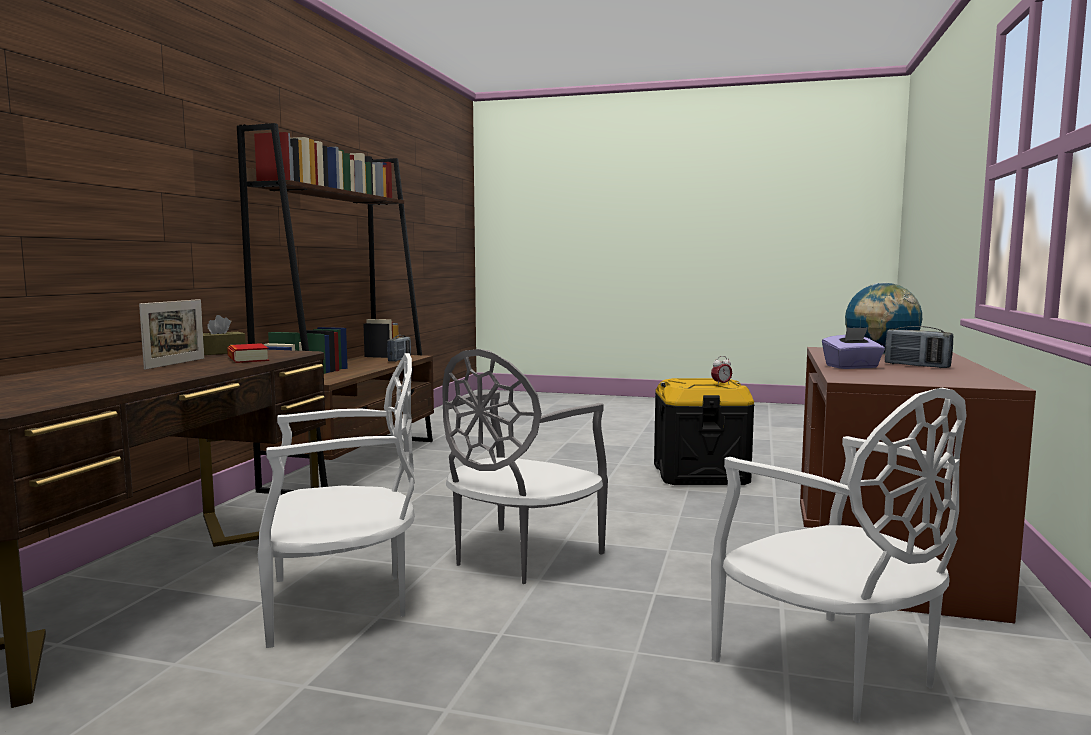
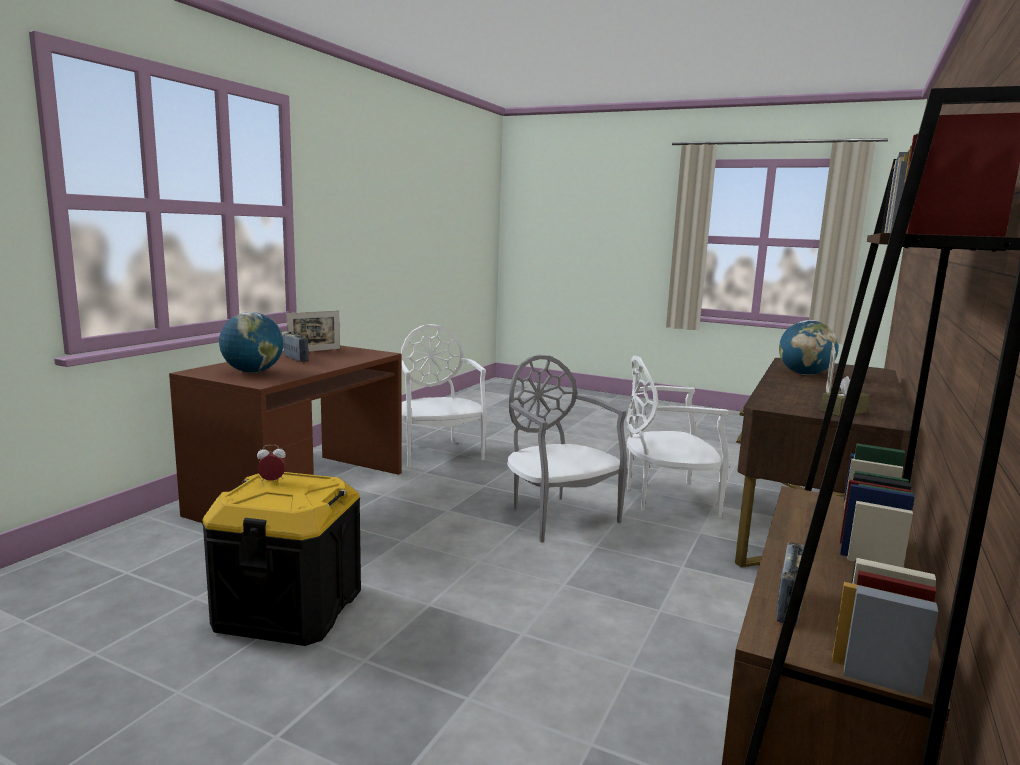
camera: 170 degrees left, 5 degrees up
(100, 384) = (804, 374): none -> globe
(248, 359) = (786, 397): book -> none
(519, 557) = (558, 516): grey chair -> grey chair turned 75 degrees counterclockwise
(852, 367) = (342, 361): purple tissue box -> none
(959, 376) = (314, 350): none -> picture frame

